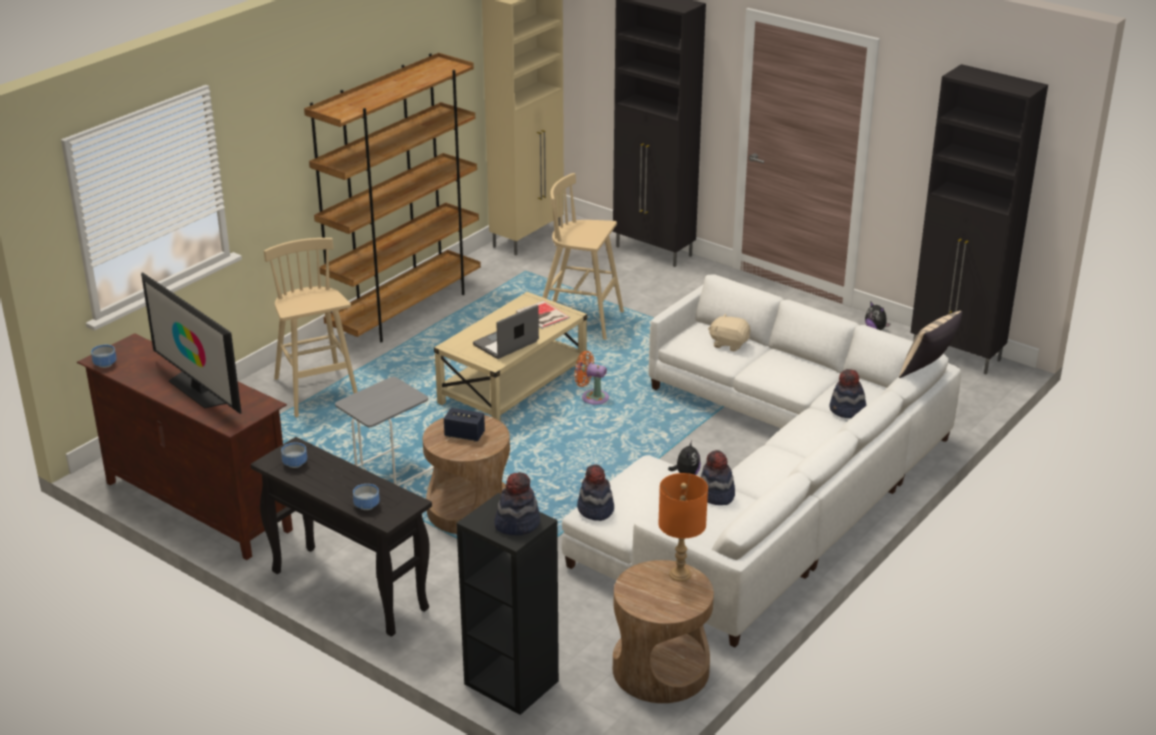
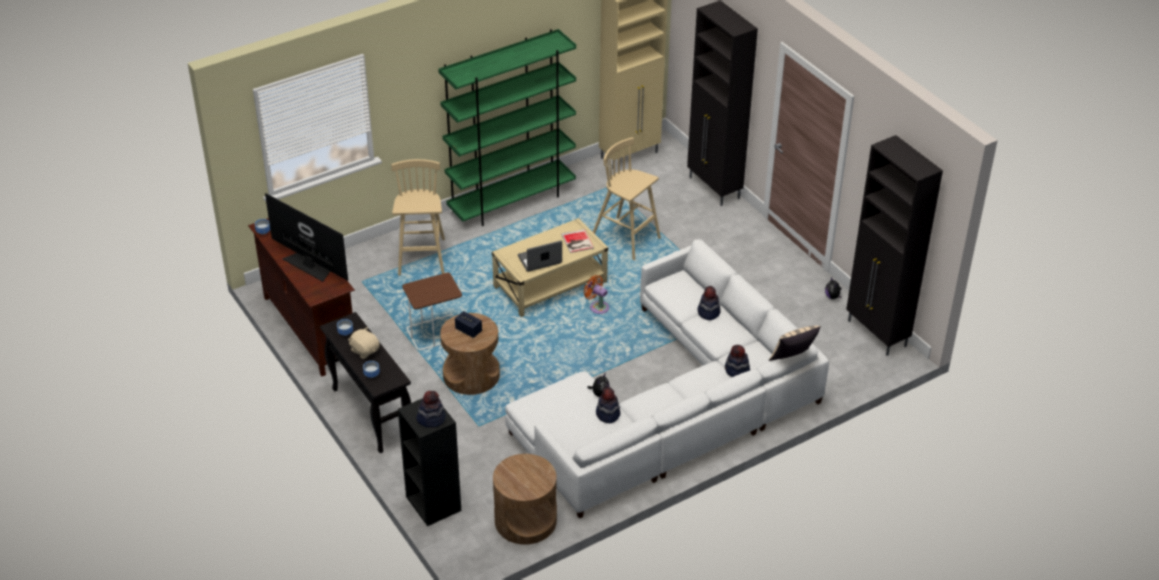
camera: 20 degrees right, 10 degrees up
(199, 389) = (309, 265): television -> television turned 150 degrees clockwise
(387, 471) = (435, 332): grey side table -> brown side table
(405, 310) = (512, 201): brown bookcase -> green bookcase
(595, 510) = (527, 404): hat -> hat (708, 312)
(679, 574) = (540, 468): orange table lamp -> none
(729, 344) = (692, 295): beige plush toy -> beige plush toy (365, 350)

